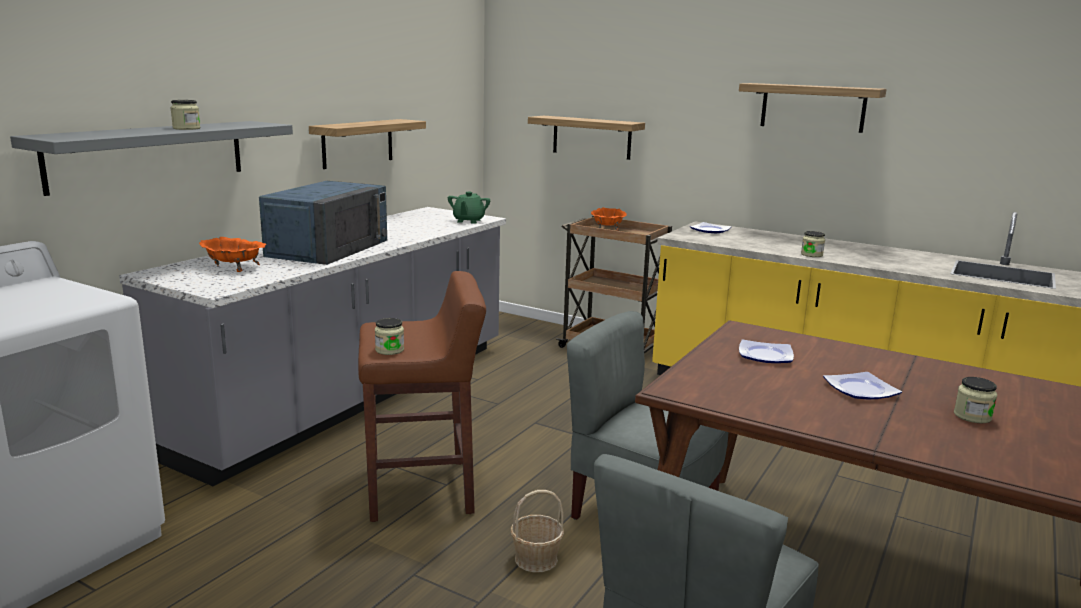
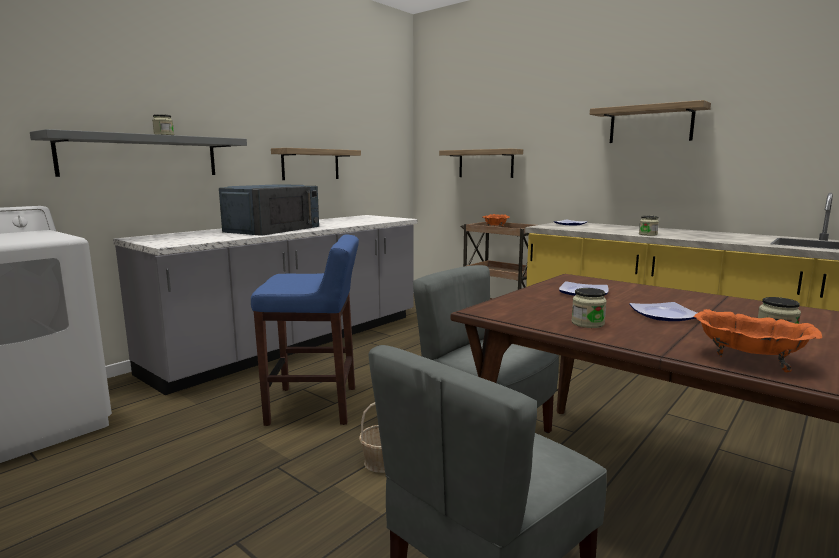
camera: 10 degrees right, 5 degrees down
(234, 267) = (195, 236): orange bowl -> orange bowl (748, 360)
(389, 350) = (278, 287): jar -> jar (587, 323)
(422, 490) = (314, 406): brown stool -> blue stool
(468, 221) = (388, 219): green teapot -> none

